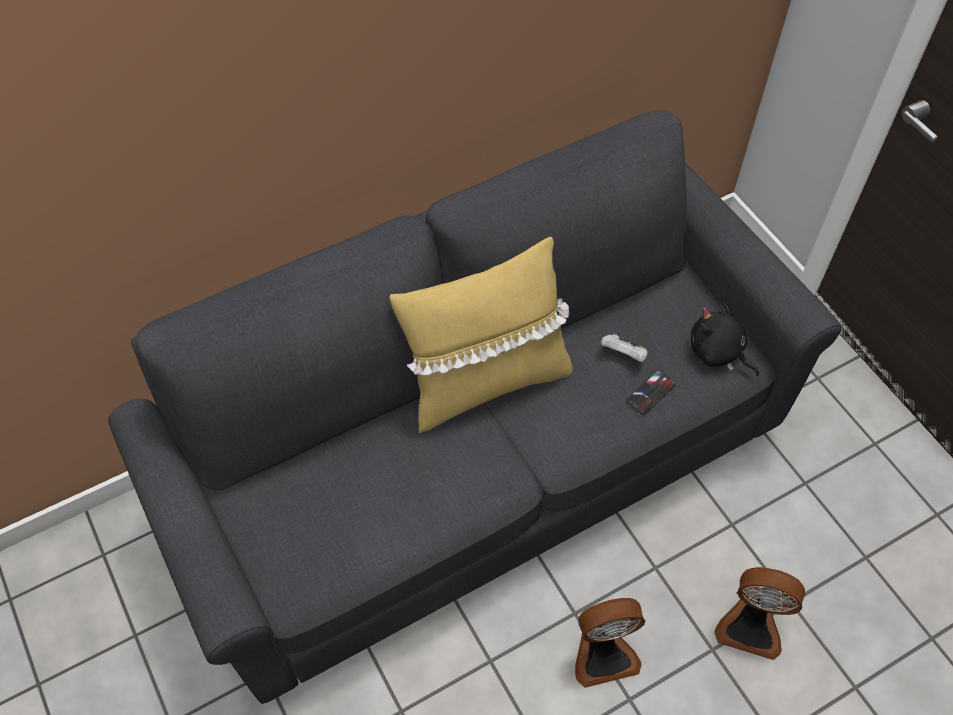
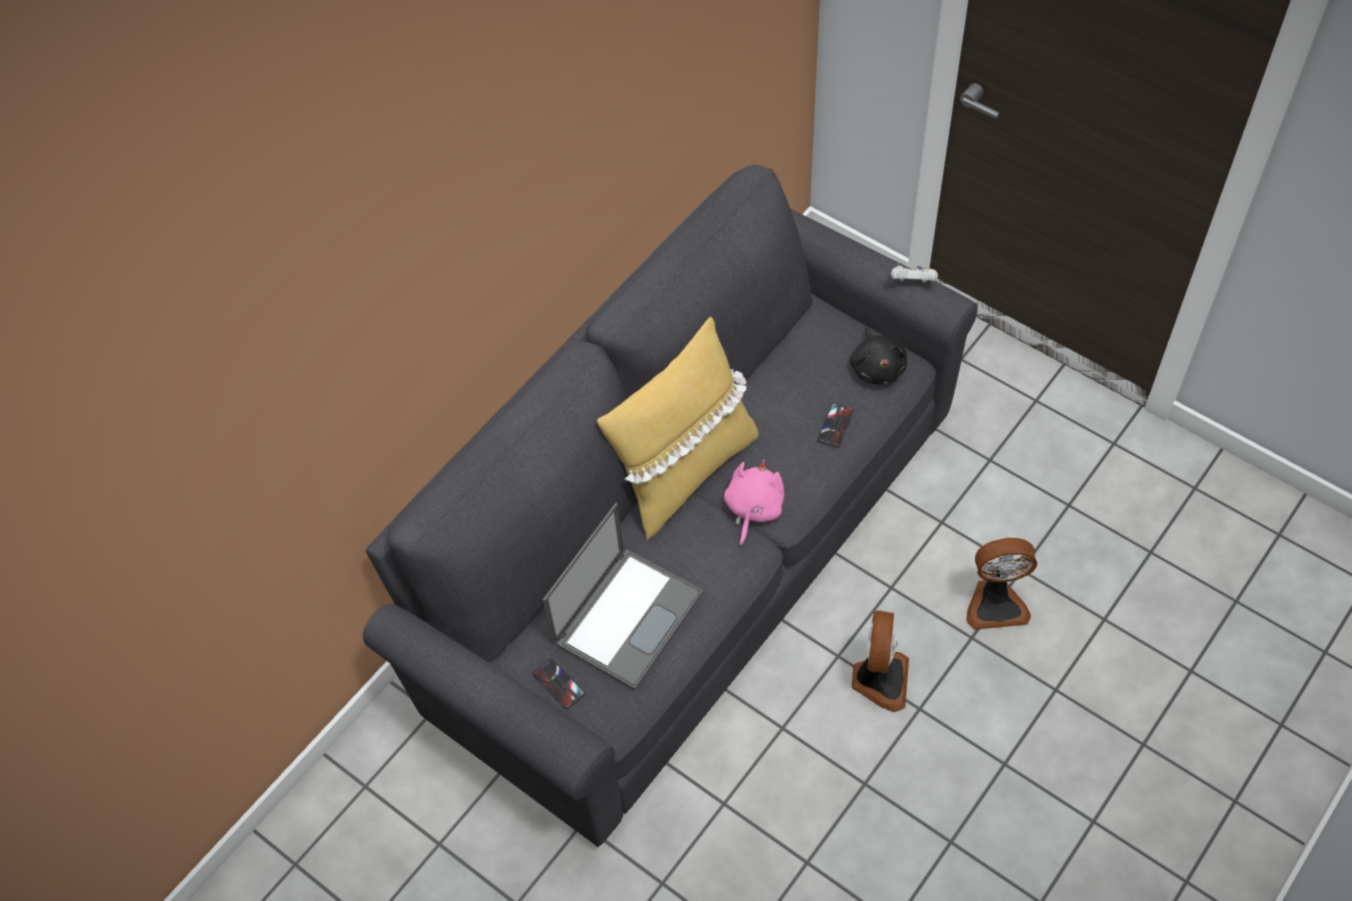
camera: 20 degrees left, 0 degrees up
(267, 537) = (558, 683): none -> phone
(364, 499) = (628, 616): none -> laptop
(532, 443) = (753, 509): none -> pink plush toy
(603, 653) = (879, 679): fan -> fan turned 45 degrees counterclockwise
(624, 355) = (796, 400): white game controller -> white game controller (912, 282)
(718, 352) = (877, 367): black plush toy -> black plush toy turned 120 degrees counterclockwise

